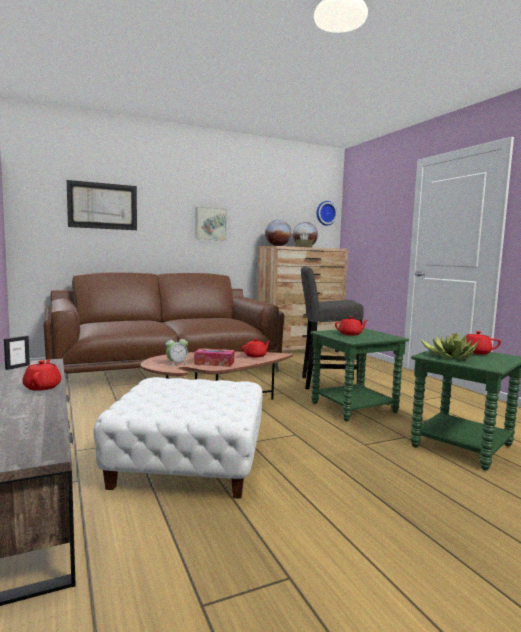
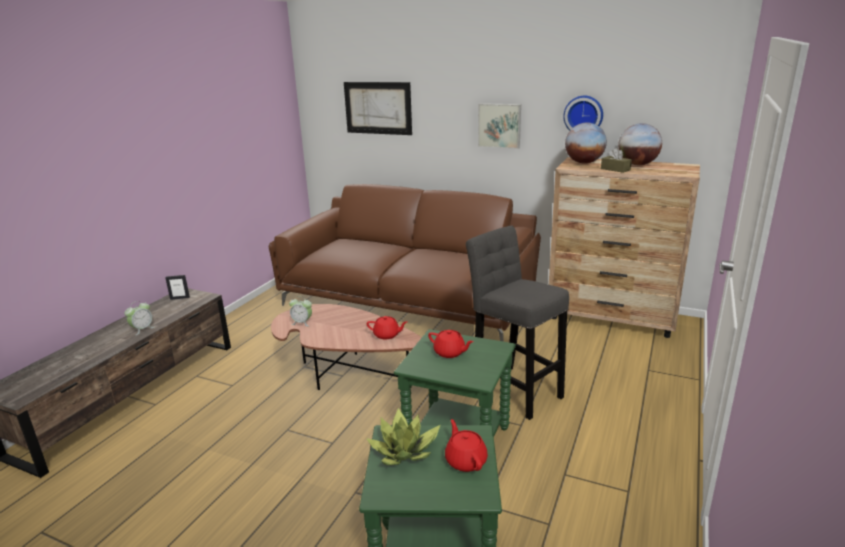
camera: 50 degrees right, 15 degrees up
(43, 387) = (142, 329): red teapot -> alarm clock
(189, 462) = (219, 425): white ottoman -> none
(214, 363) = (328, 333): tissue box -> none
(325, 213) = (704, 102): wall clock -> wall clock (583, 115)

